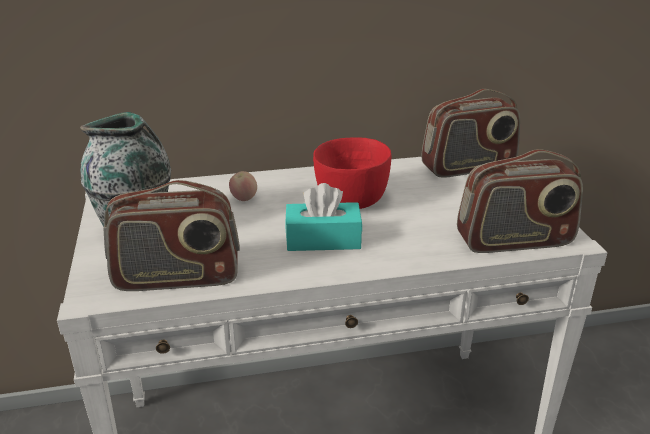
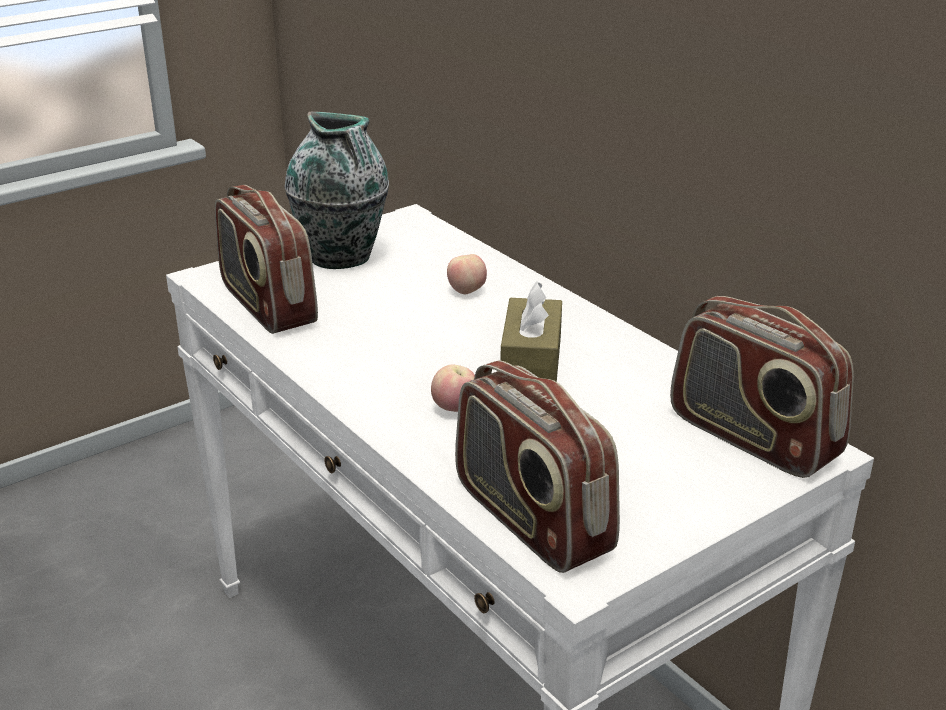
camera: 65 degrees right, 0 degrees up
(323, 240) = (409, 366): turquoise tissue box -> none
(350, 200) = (531, 361): red bowl -> brown tissue box
(387, 237) = (454, 409): none -> apple

